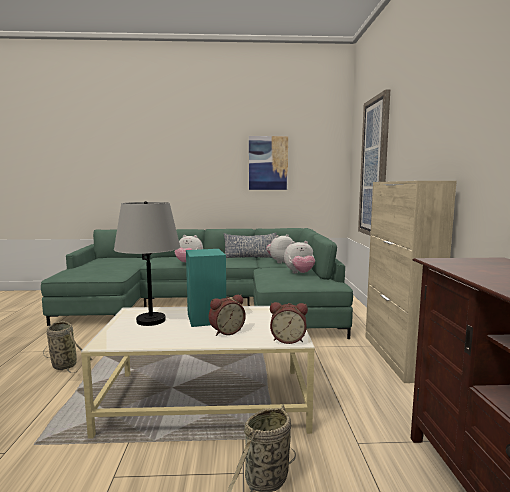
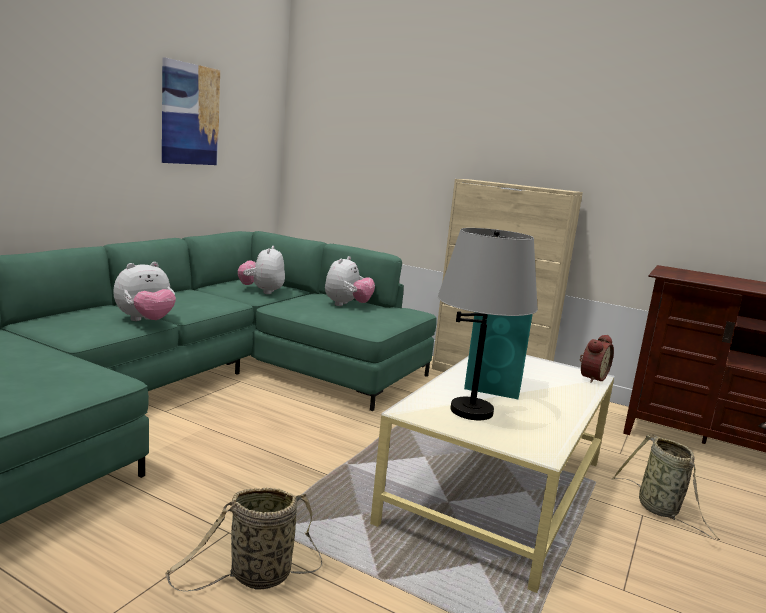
camera: 60 degrees left, 5 degrees up
(226, 331) = (548, 390): alarm clock -> none
(250, 257) = (197, 291): pillow -> none
(374, 167) = (380, 148): picture -> none

